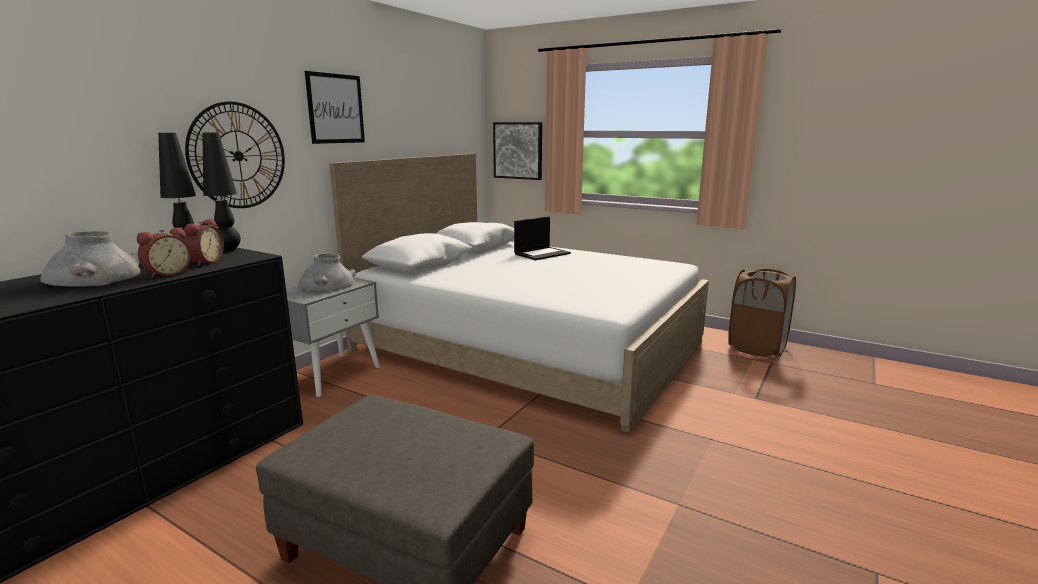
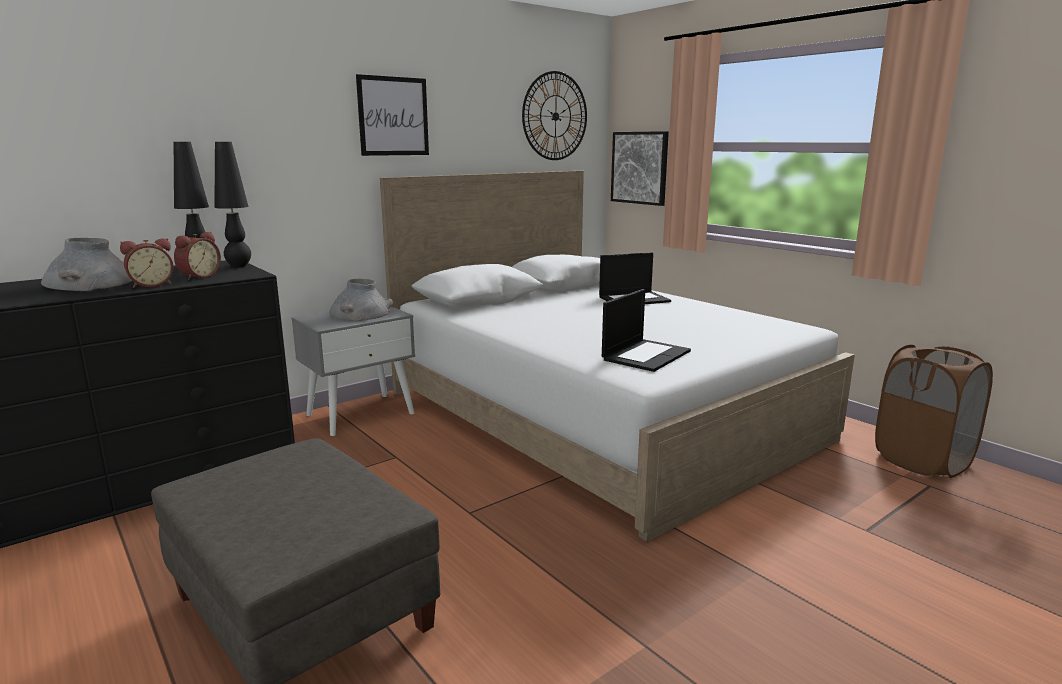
camera: 20 degrees right, 0 degrees up
(238, 156) = (272, 167): wall clock -> wall clock (555, 116)
(595, 294) = (646, 355): none -> laptop

